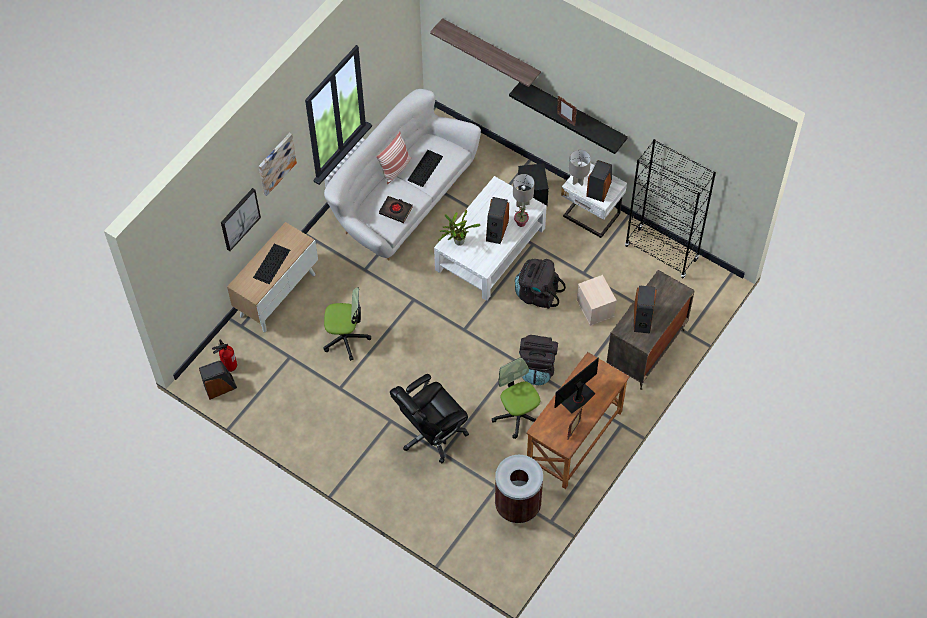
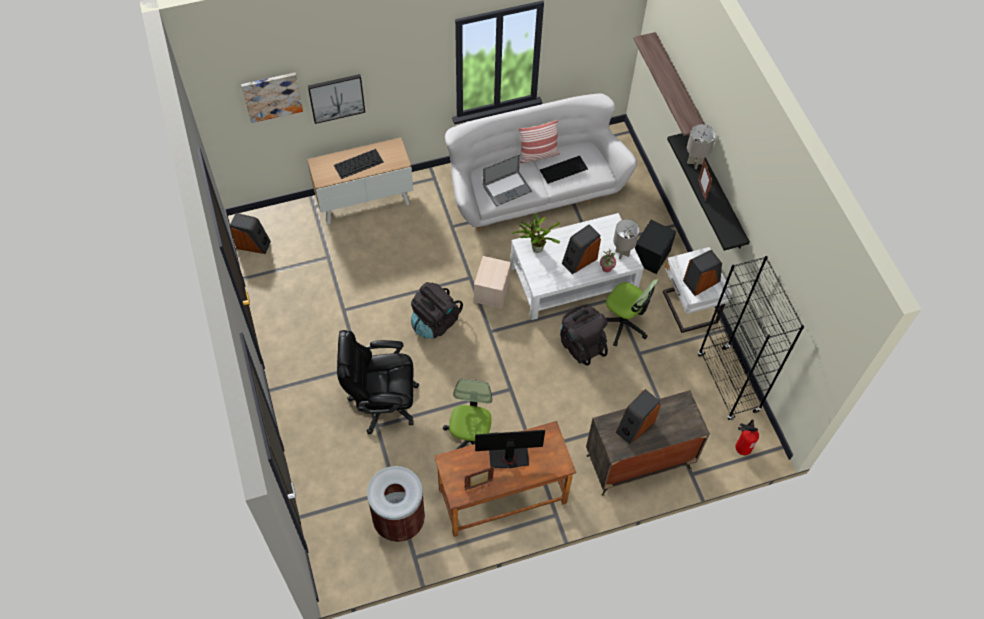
camera: 35 degrees right, 0 degrees up
(228, 365) = (275, 231): fire extinguisher -> fire extinguisher (742, 446)
(276, 163) = (399, 67): picture -> picture (272, 96)
(345, 338) = (386, 272): office chair -> office chair (623, 324)
(396, 210) = (507, 188): black book -> laptop
(537, 368) = (524, 409): black backpack -> black backpack (435, 322)
(577, 181) = (686, 262): grey table lamp -> grey table lamp (694, 163)
(596, 308) = (623, 392): beige storage box -> beige storage box (492, 291)

